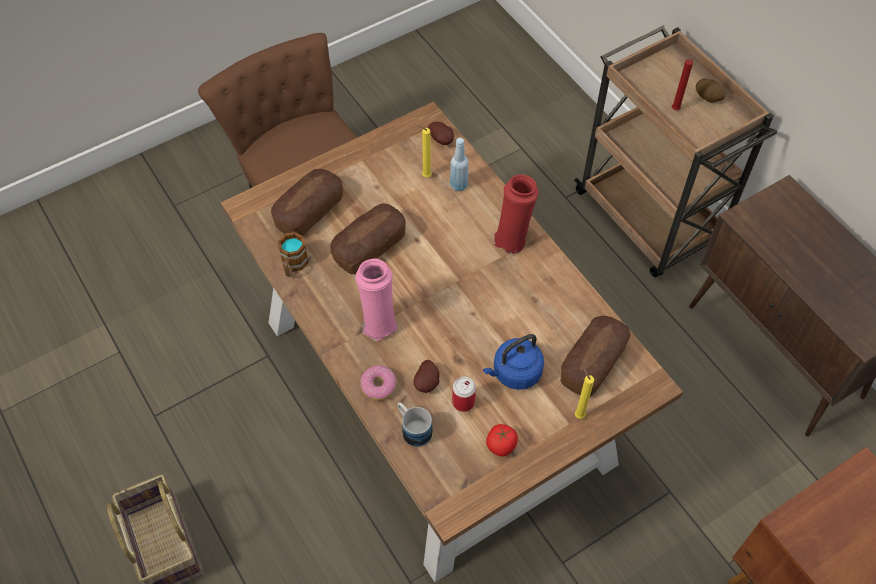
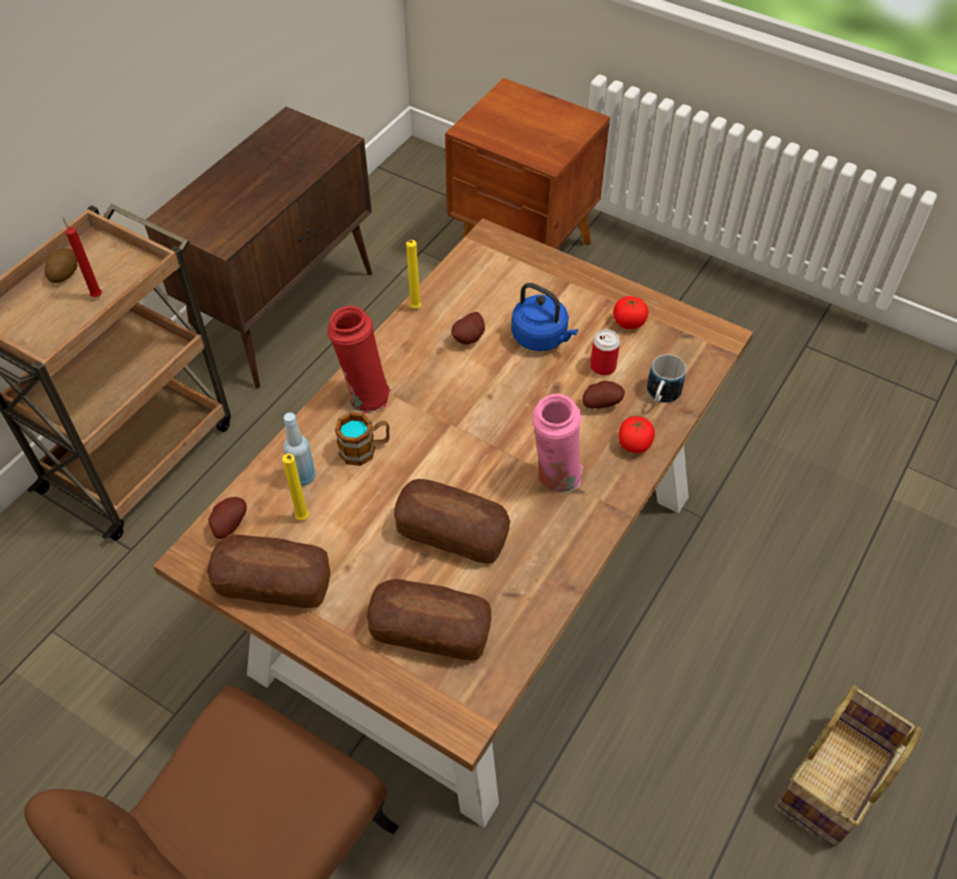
camera: 115 degrees left, 5 degrees down
(293, 265) = (528, 607): mug -> mug (365, 449)
(378, 386) = (634, 444): donut -> tomato
(537, 324) = (470, 339): none -> potato
(578, 414) = (556, 279): yellow candle -> yellow candle (414, 309)
(592, 363) = (491, 284): bread -> bread (273, 583)

